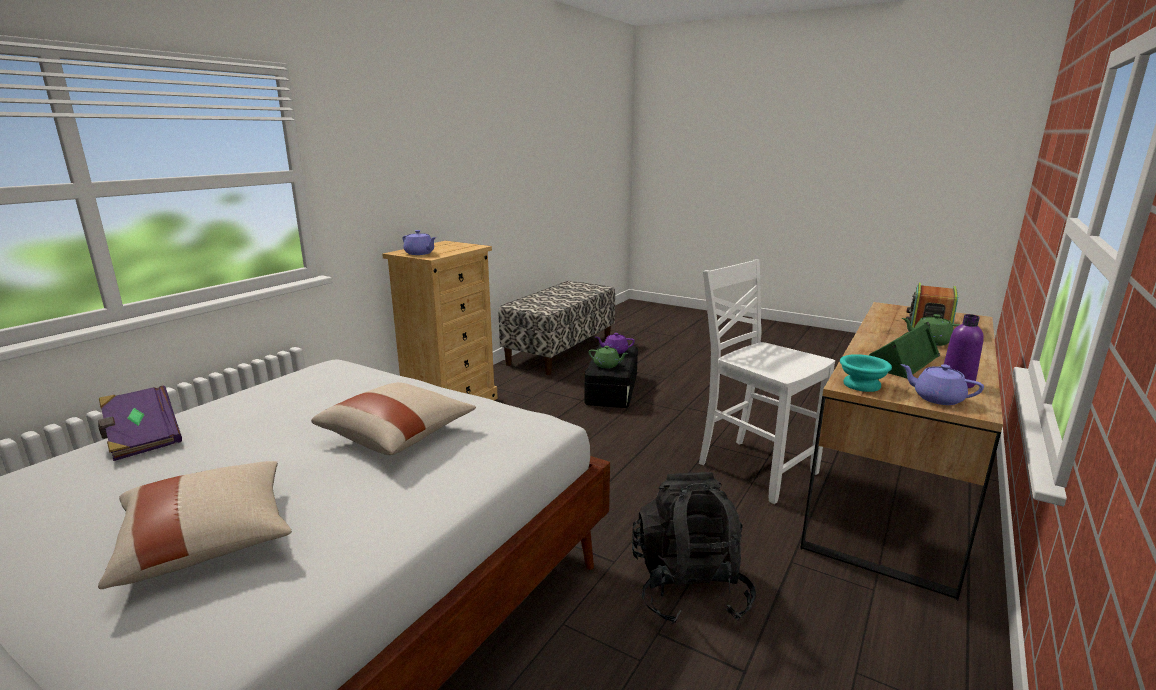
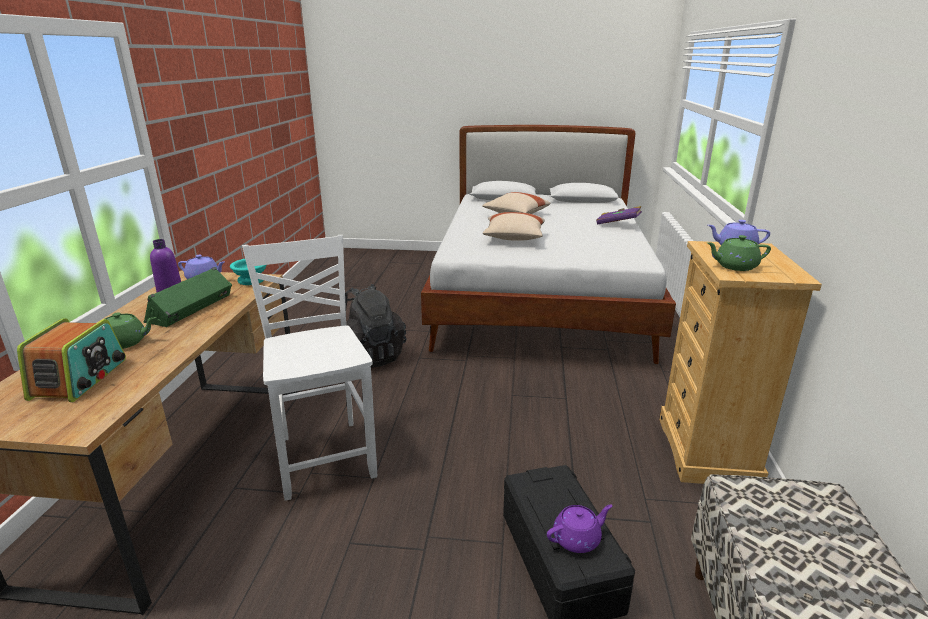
camera: 155 degrees right, 5 degrees up
(607, 365) = (551, 486): green teapot -> green teapot (734, 266)
(754, 468) = (325, 456): white chair -> white chair turned 135 degrees counterclockwise

